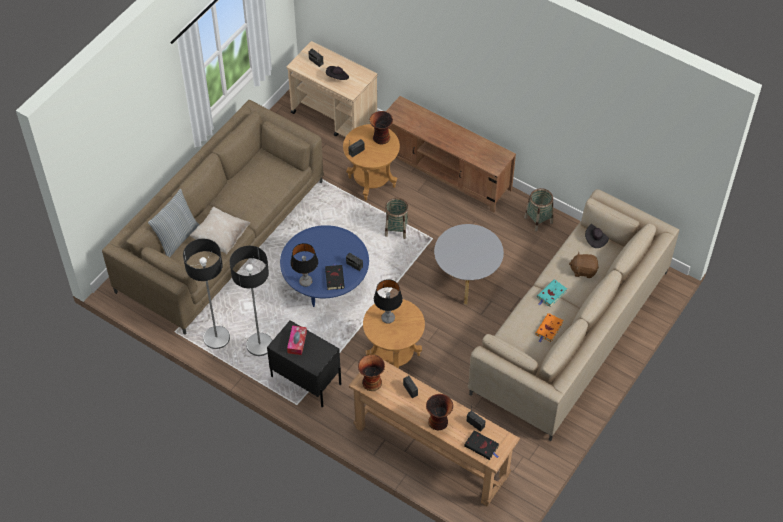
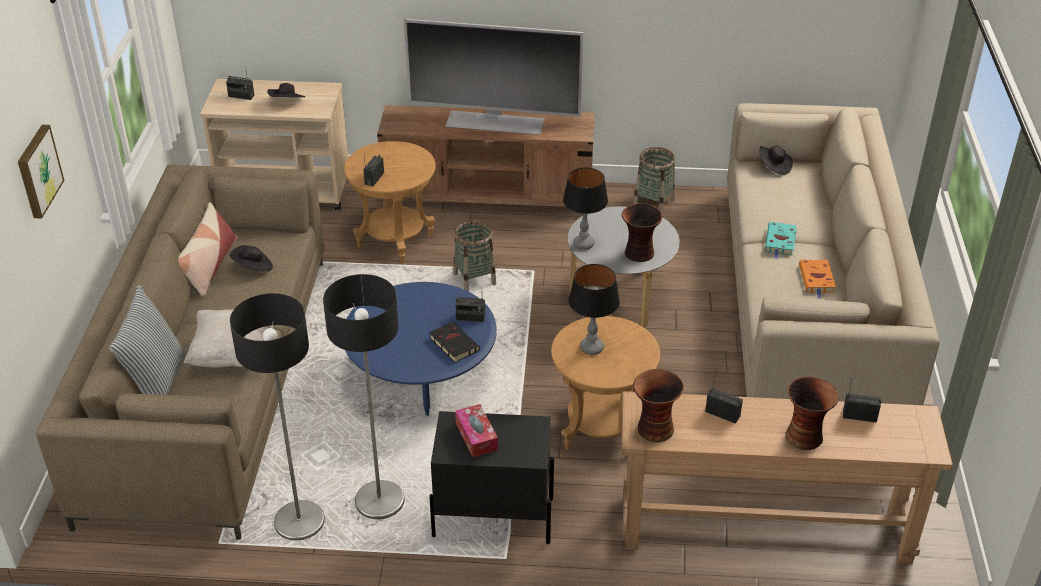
camera: 30 degrees left, 15 degrees down
(145, 118) = (37, 171): none -> picture
(241, 173) = (209, 266): none -> pillow
(262, 184) = (253, 267): none -> black hat
(305, 282) = (412, 365): table lamp -> table lamp (583, 244)
(381, 138) = (397, 154): vase -> vase (639, 254)
(452, 136) = (495, 122): none -> television
(482, 446) = (900, 441): black book -> none
(583, 270) = (793, 202): brown plush toy -> none

